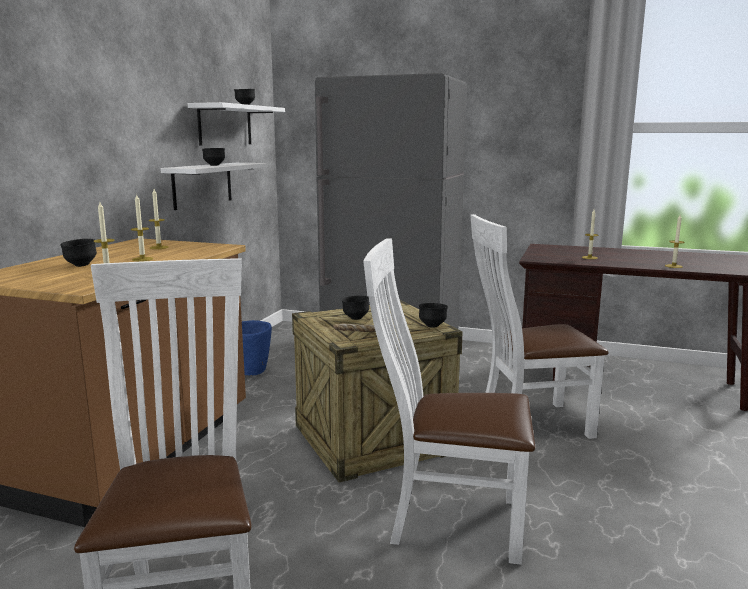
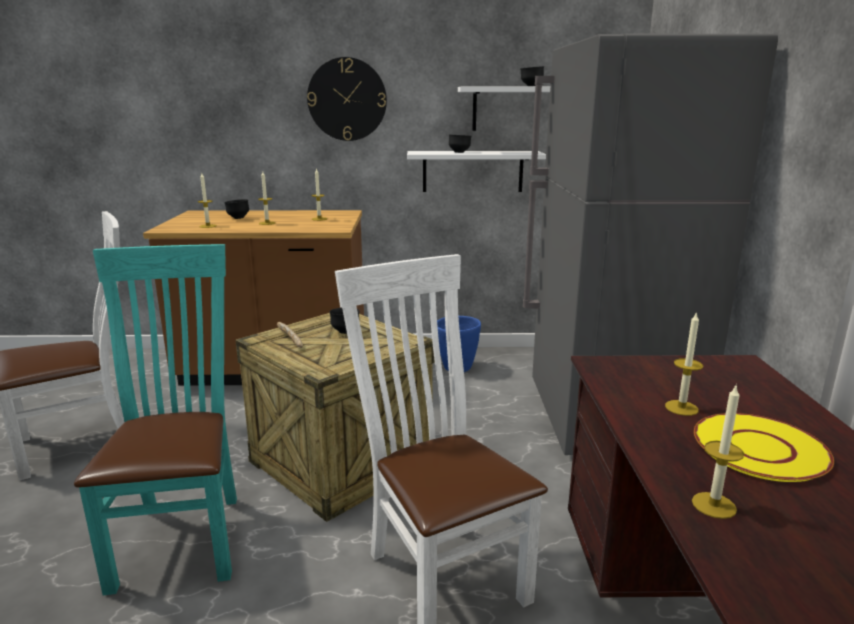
camera: 70 degrees right, 5 degrees up
(109, 111) = (347, 99): none -> wall clock
(432, 326) = (330, 366): black bowl -> none
(447, 521) = (183, 535): white chair -> turquoise chair
(628, 256) = (758, 449): none -> yellow plate

